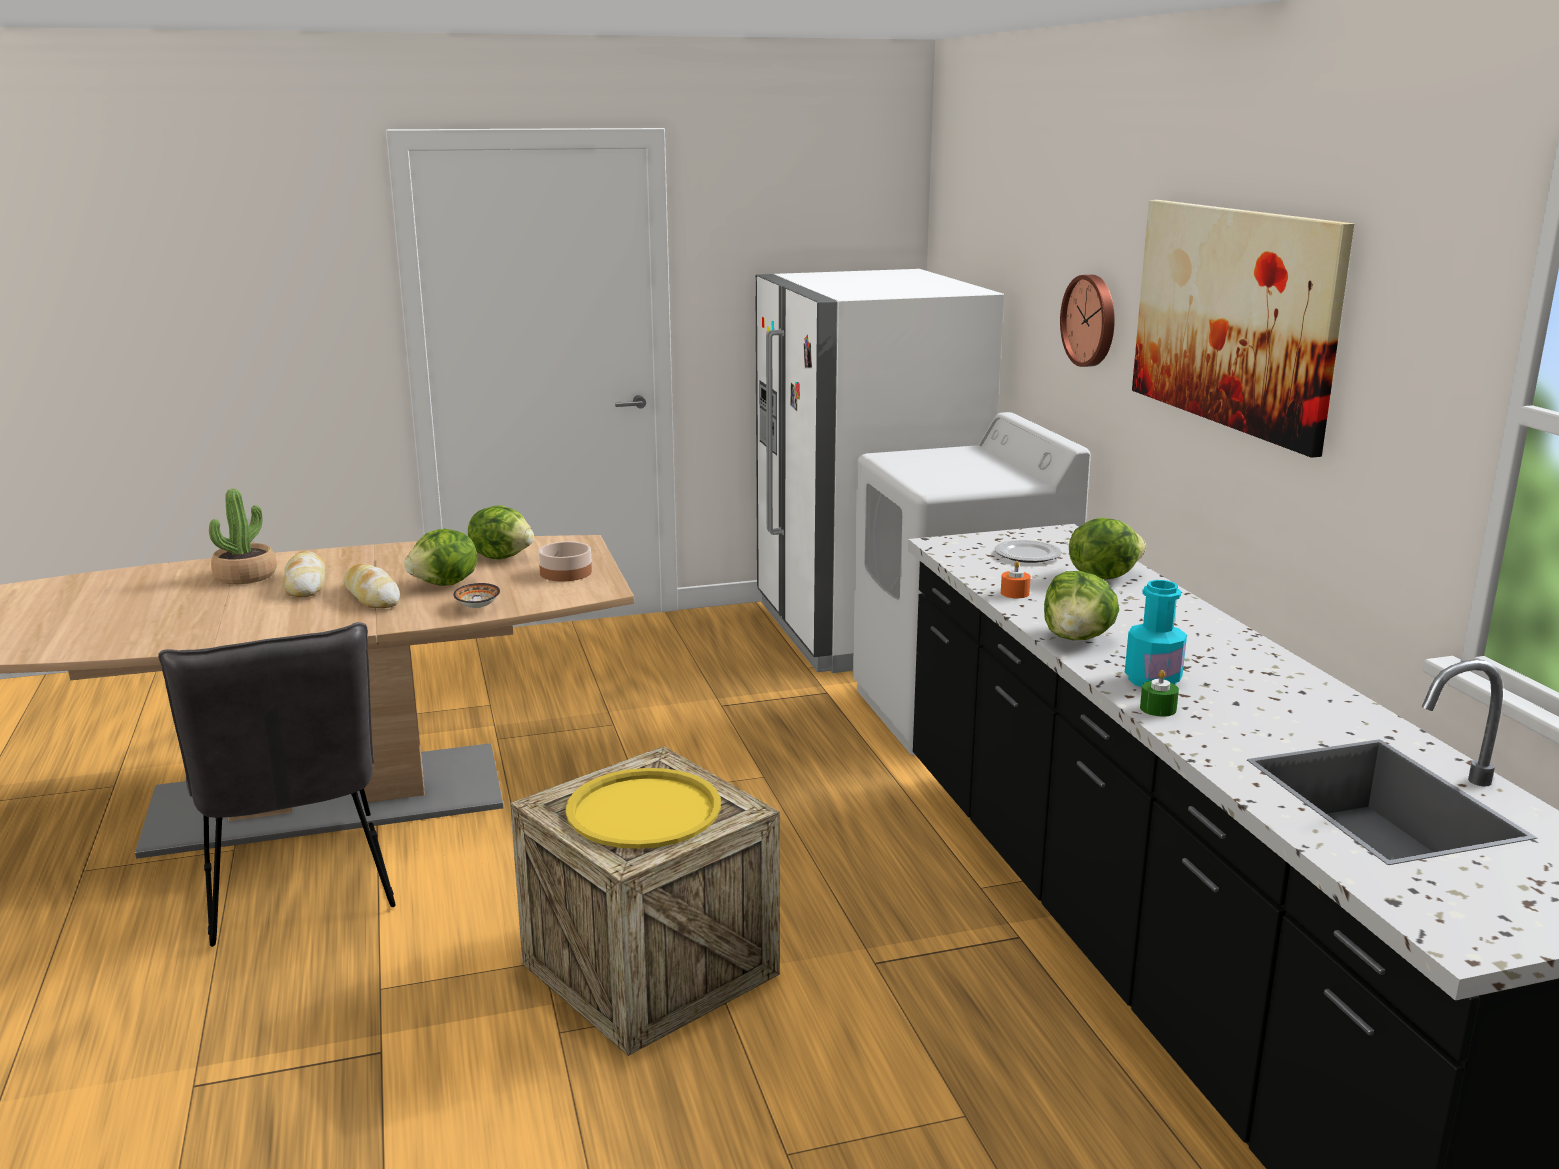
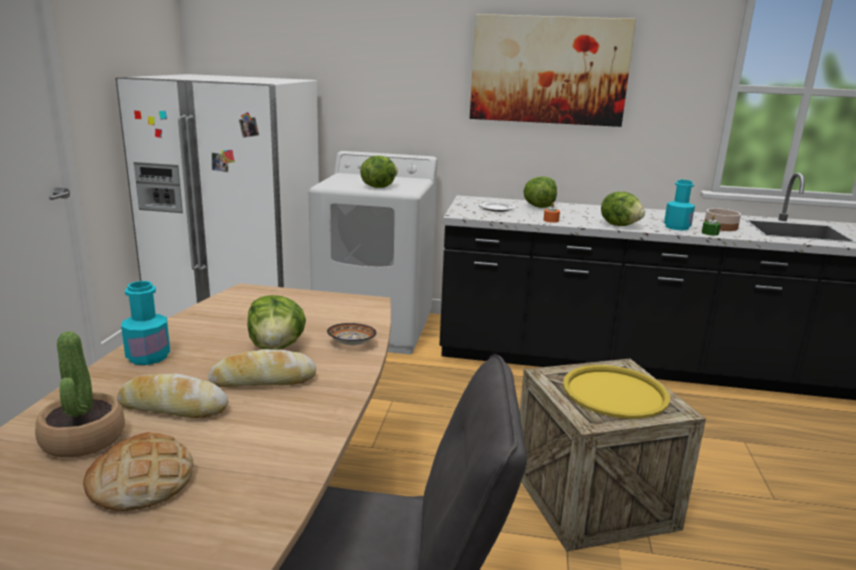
camera: 65 degrees left, 0 degrees up
(197, 604) = (141, 481): none -> bread
(390, 554) = (148, 357): none -> turquoise bottle
(502, 556) = (237, 318): lettuce -> lettuce (378, 187)
(566, 573) = (314, 305): bowl -> bowl (721, 227)
(1091, 320) = (414, 86): wall clock -> none

